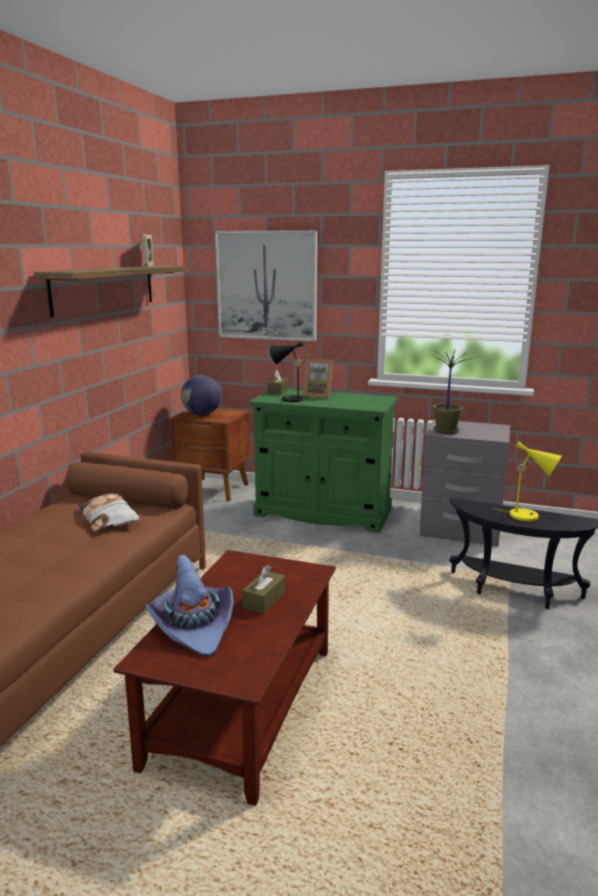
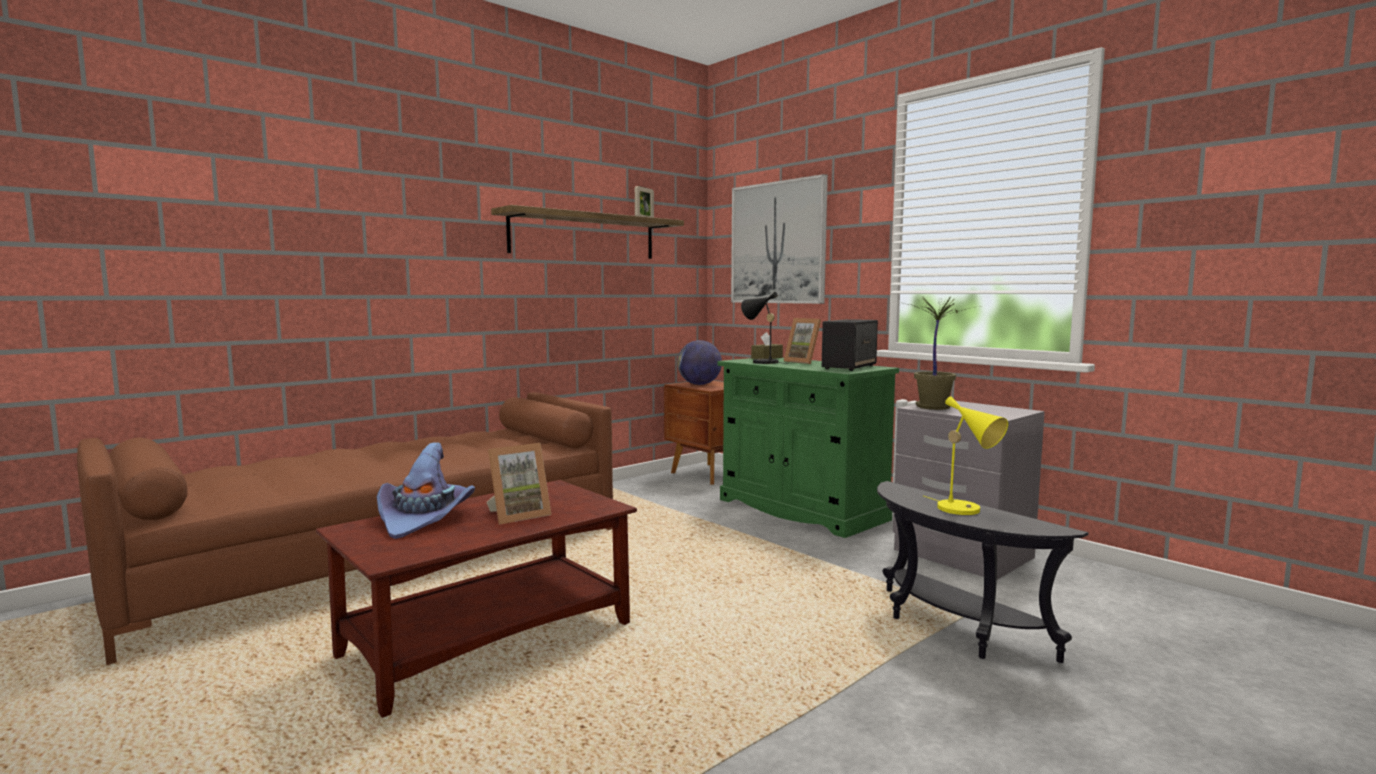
camera: 30 degrees right, 10 degrees down
(109, 518) = (501, 444): pillow -> none
(264, 600) = (518, 515): brown tissue box -> picture frame
(366, 400) = (849, 367): none -> speaker

